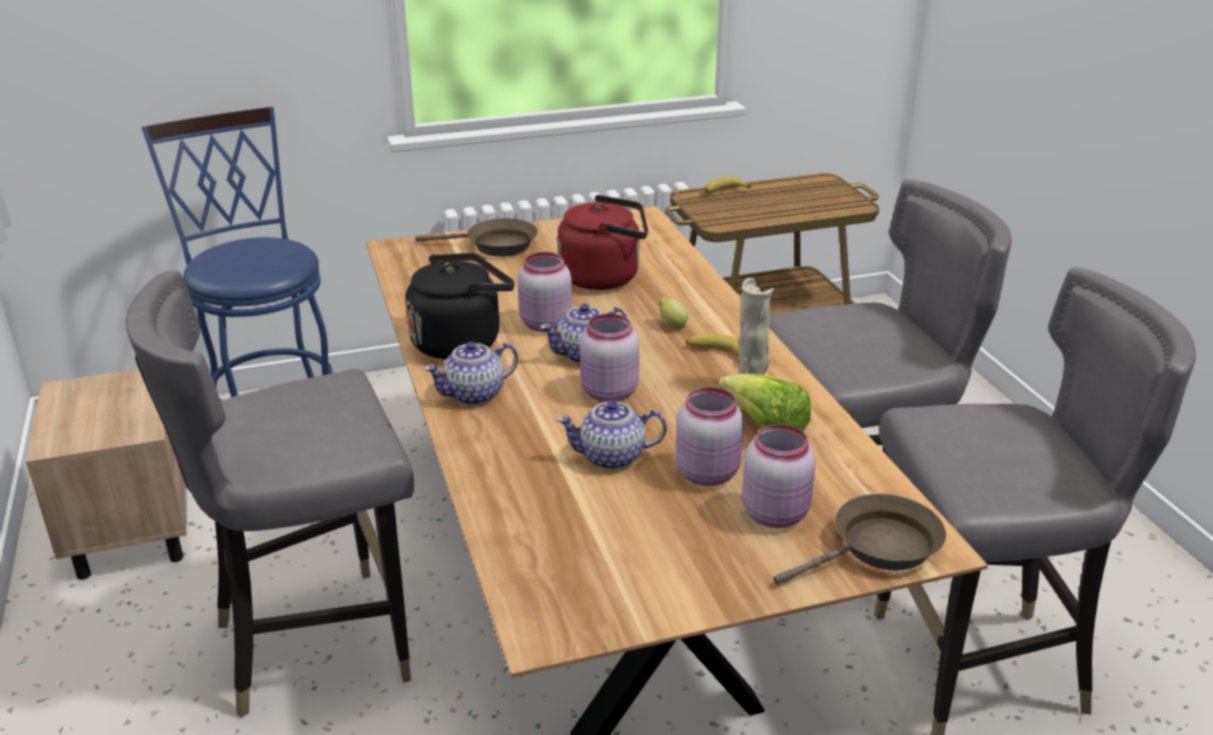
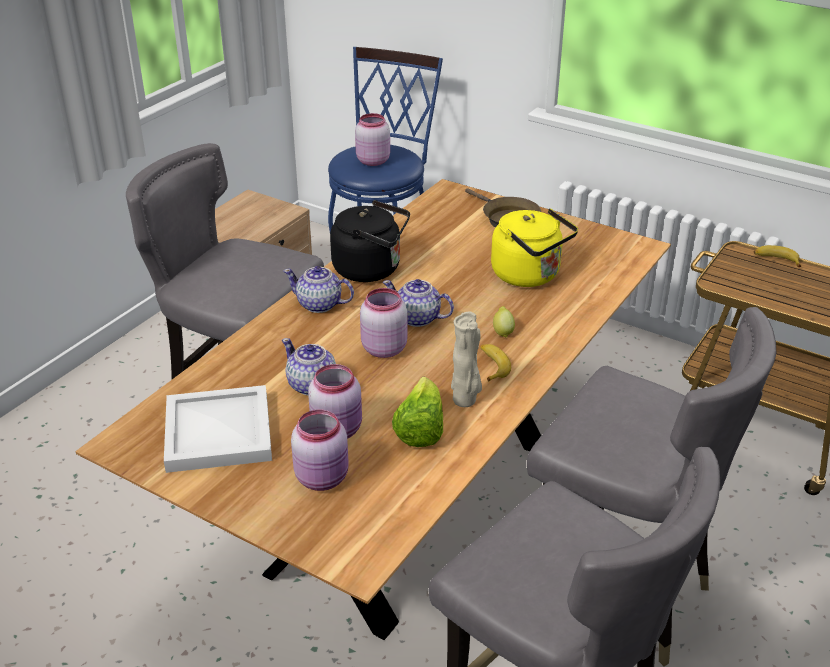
camera: 50 degrees right, 5 degrees up
(544, 324) = (433, 285): pink jar -> pink jar (372, 161)
(605, 277) = (529, 275): red kettle -> yellow kettle
(612, 549) = (216, 431): none -> white tray
(878, 548) = (331, 540): brown frying pan -> none

